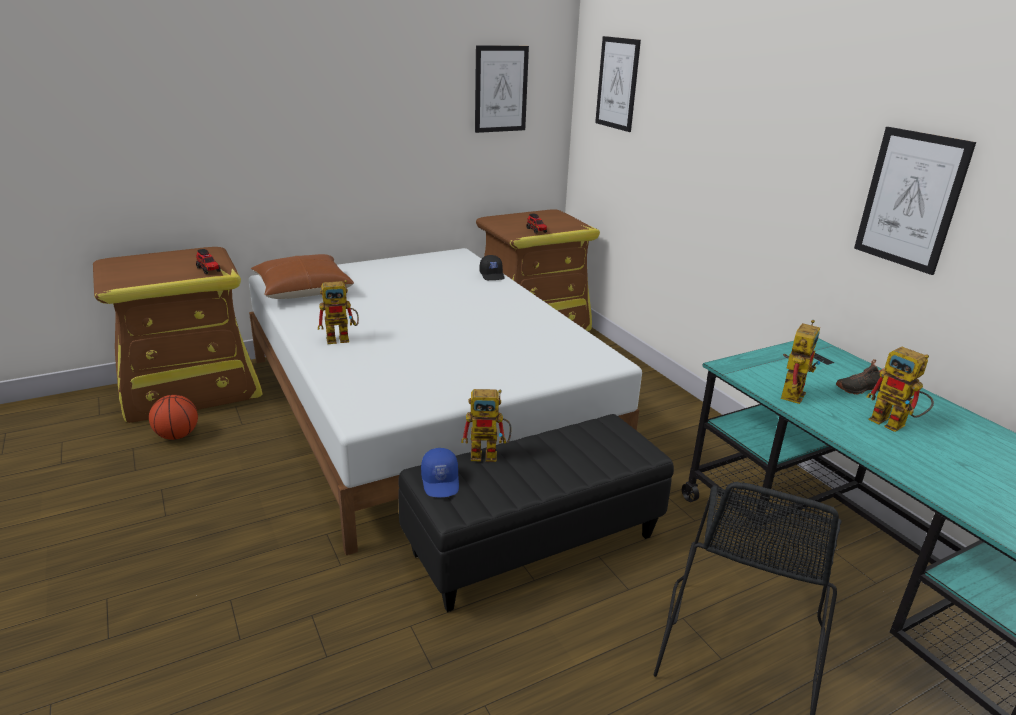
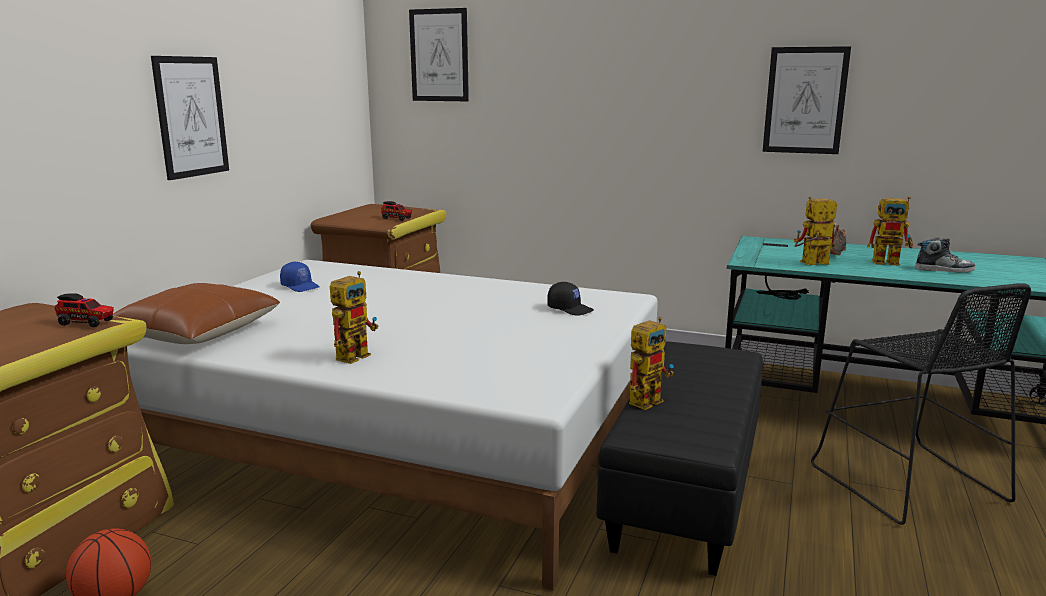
camera: 40 degrees left, 10 degrees down
(441, 481) = (657, 433): blue cap -> blue cap (301, 286)
(492, 275) = (387, 271): black cap -> black cap (570, 309)
(501, 89) = (313, 68): picture -> picture (191, 117)
(791, 392) = (810, 264): toy robot -> toy robot turned 90 degrees counterclockwise
(937, 458) = (944, 270): none -> shoe

